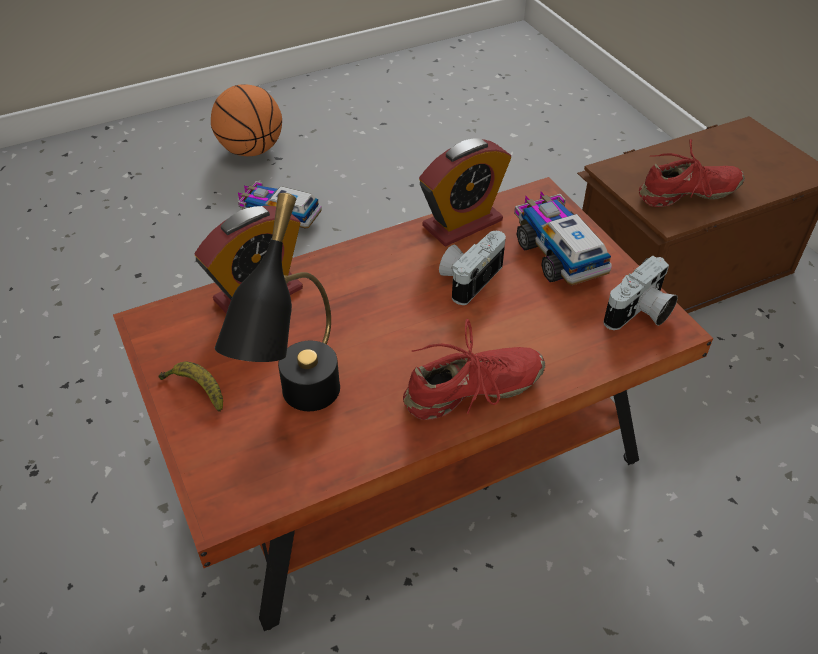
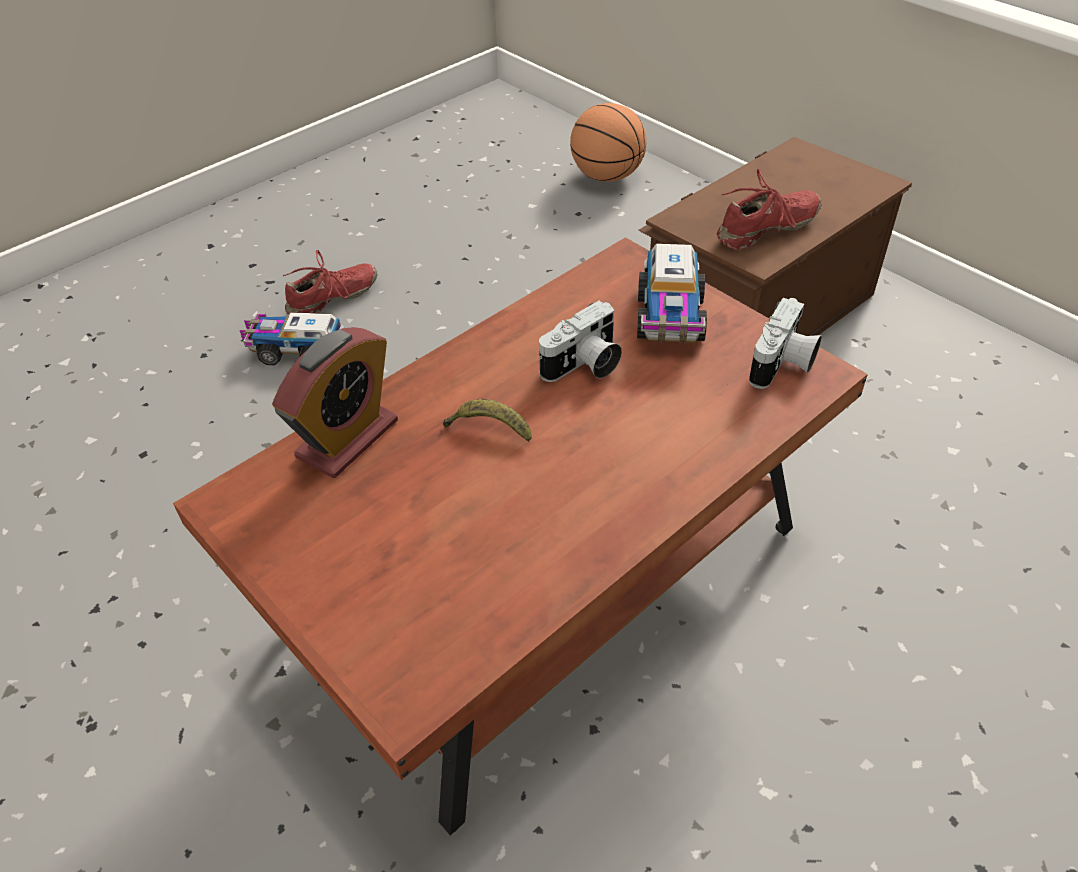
camera: 15 degrees left, 0 degrees up
(196, 390) = (316, 568): banana -> banana (489, 428)
(251, 150) = (233, 279): basketball -> basketball (607, 176)
(301, 411) = (453, 562): black table lamp -> none
(462, 223) = (552, 307): alarm clock -> none
(469, 278) = (584, 366): camera -> camera turned 150 degrees counterclockwise
(473, 391) = (641, 491): red shoe -> red shoe (333, 299)
(557, 253) = (670, 319): toy truck -> toy truck turned 135 degrees counterclockwise

